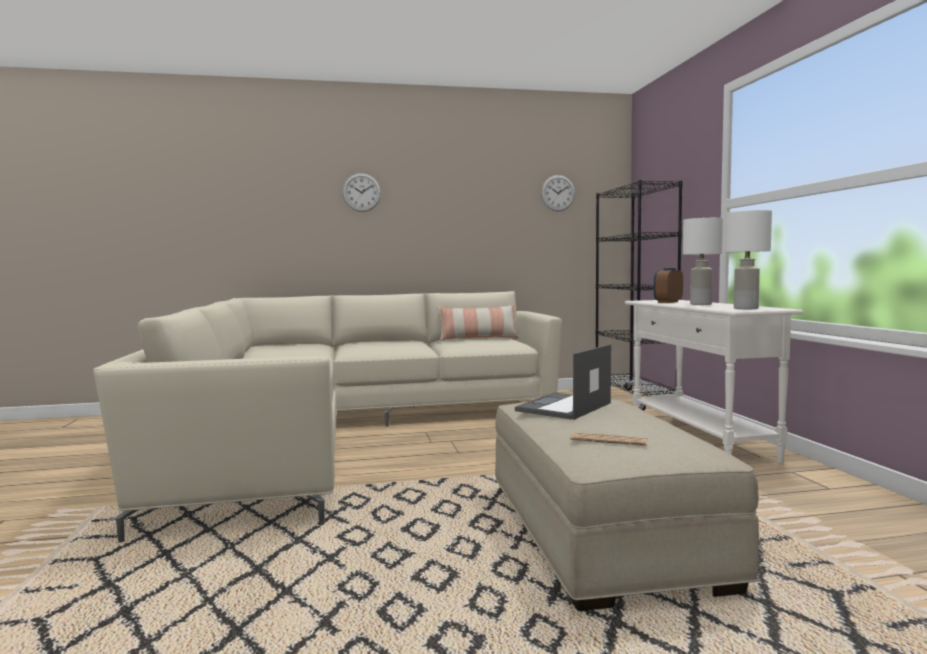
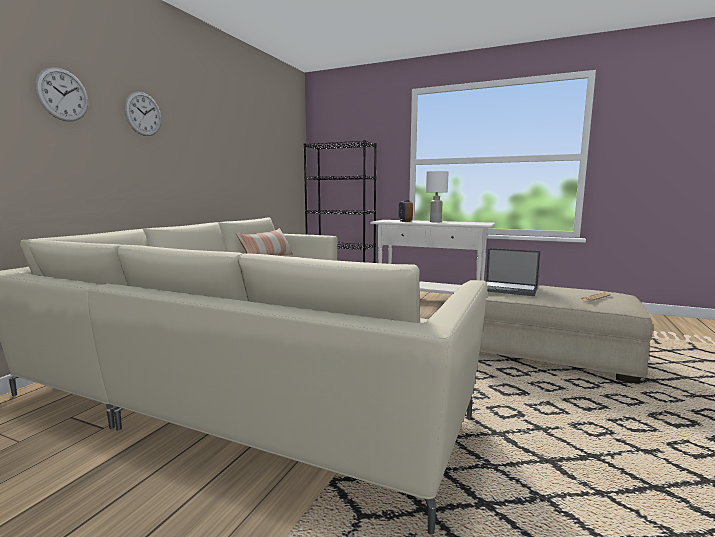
camera: 55 degrees left, 5 degrees up
(558, 193) = (275, 139): wall clock -> wall clock (62, 94)
(563, 407) = (509, 289): laptop -> laptop turned 45 degrees counterclockwise
(746, 308) = (478, 223): white table lamp -> none

